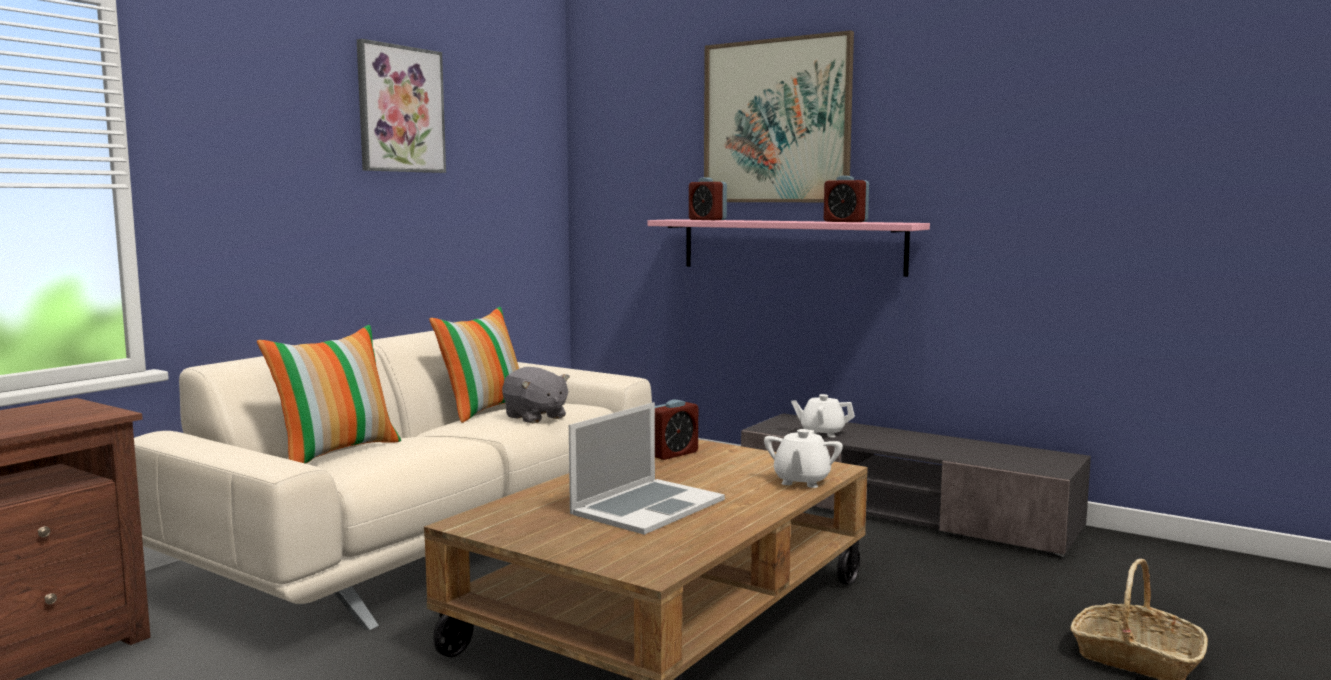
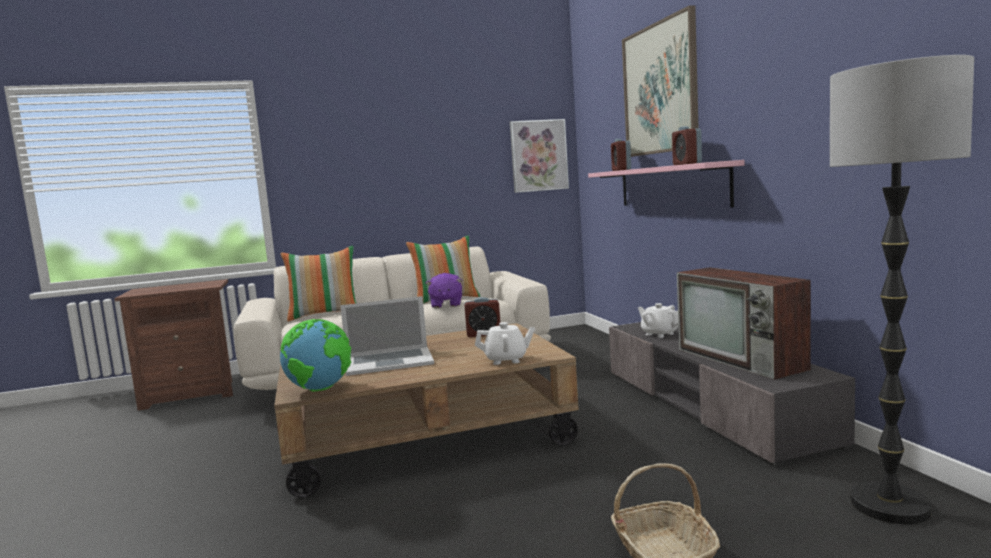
camera: 40 degrees right, 0 degrees up
(400, 109) = (430, 117): picture -> picture (538, 155)
(535, 417) = (446, 304): grey plush toy -> purple plush toy
(665, 558) = (321, 389): none -> globe
(801, 481) = (506, 360): white teapot -> white teapot turned 150 degrees counterclockwise
(968, 451) = (742, 359): none -> television
(1189, 570) = (889, 506): none -> floor lamp

